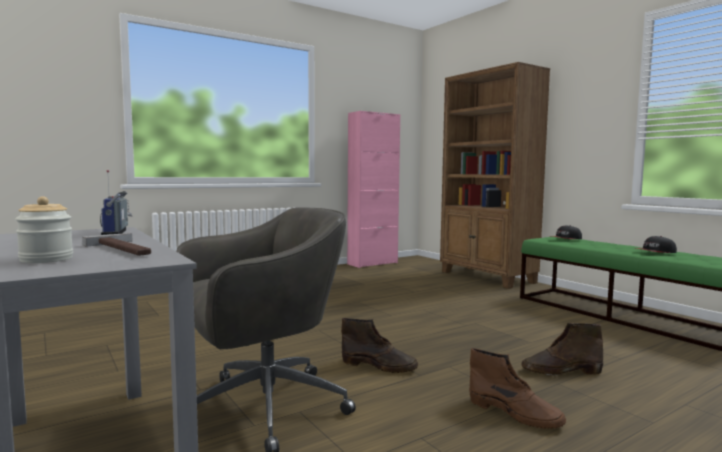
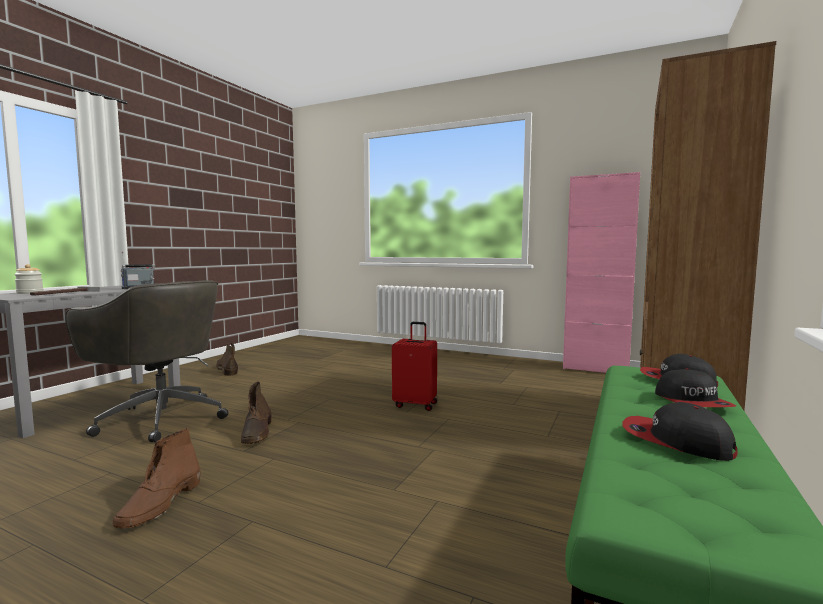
camera: 60 degrees right, 0 degrees up
(380, 310) = (415, 405): none -> red suitcase
(560, 371) = (295, 519): brown boot -> brown boot (226, 370)
(602, 243) = (692, 402): none -> cap

